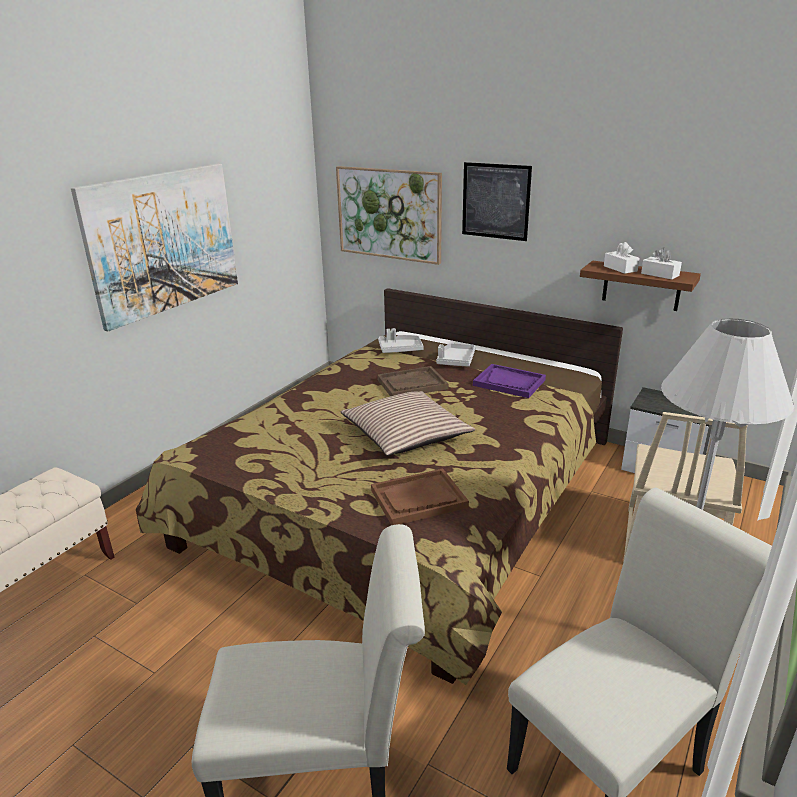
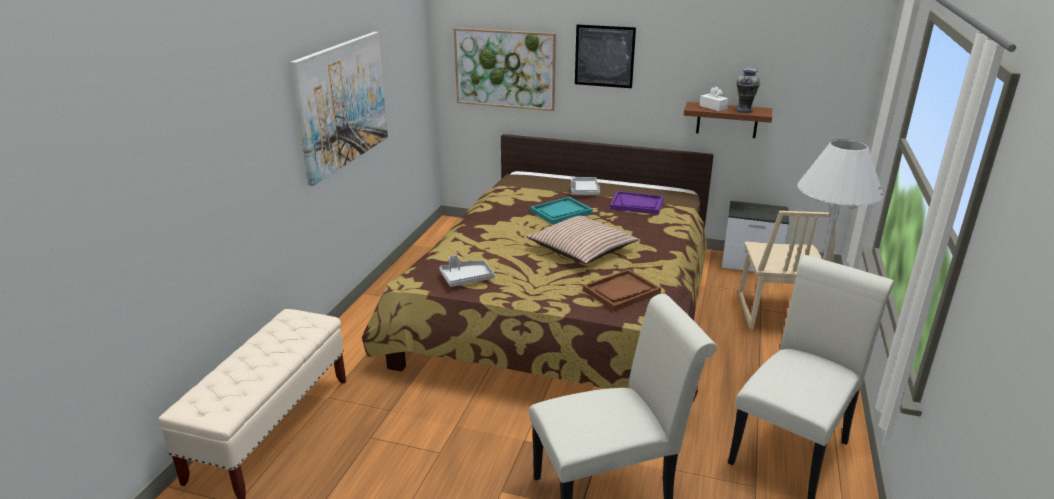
camera: 15 degrees left, 0 degrees up
(400, 349) = (531, 186): grey tray -> grey tray (466, 278)
(412, 384) = (561, 212): brown tray -> turquoise tray
(660, 274) = (744, 110): white tissue box -> vase

